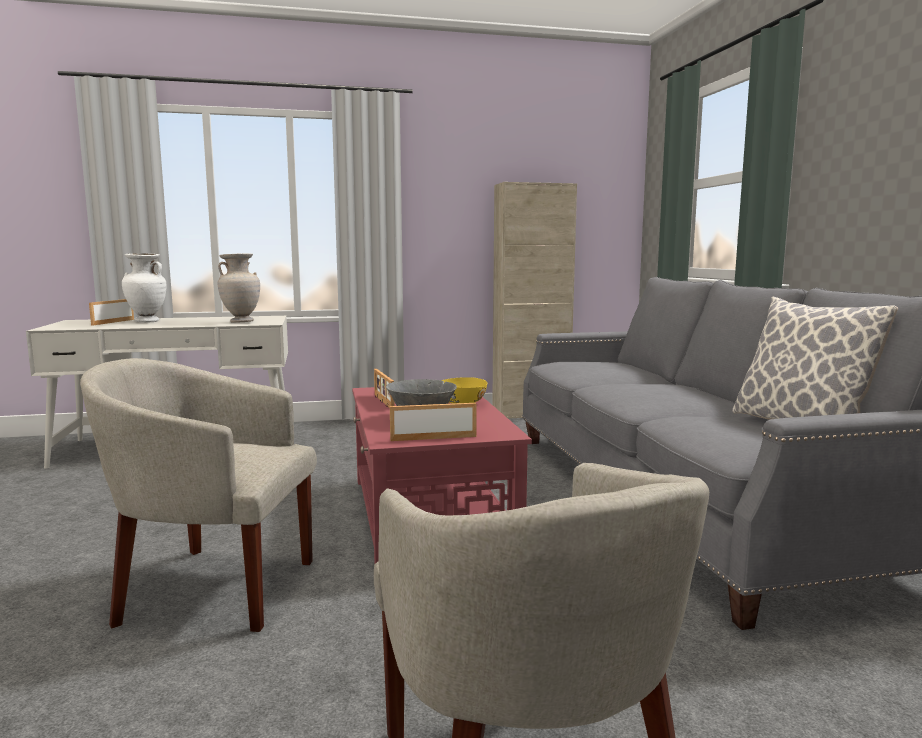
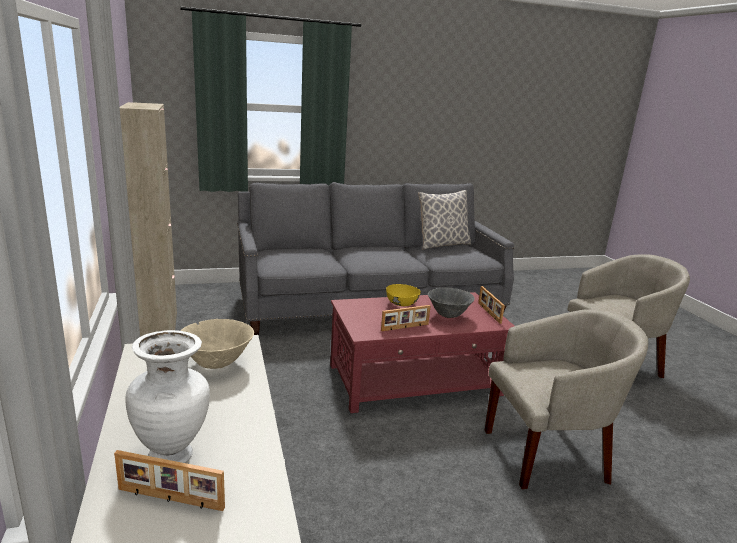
camera: 95 degrees left, 10 degrees up
(212, 588) = (548, 453): beige armchair -> beige armchair turned 105 degrees counterclockwise
(241, 322) = (216, 364): beige vase -> beige bowl

